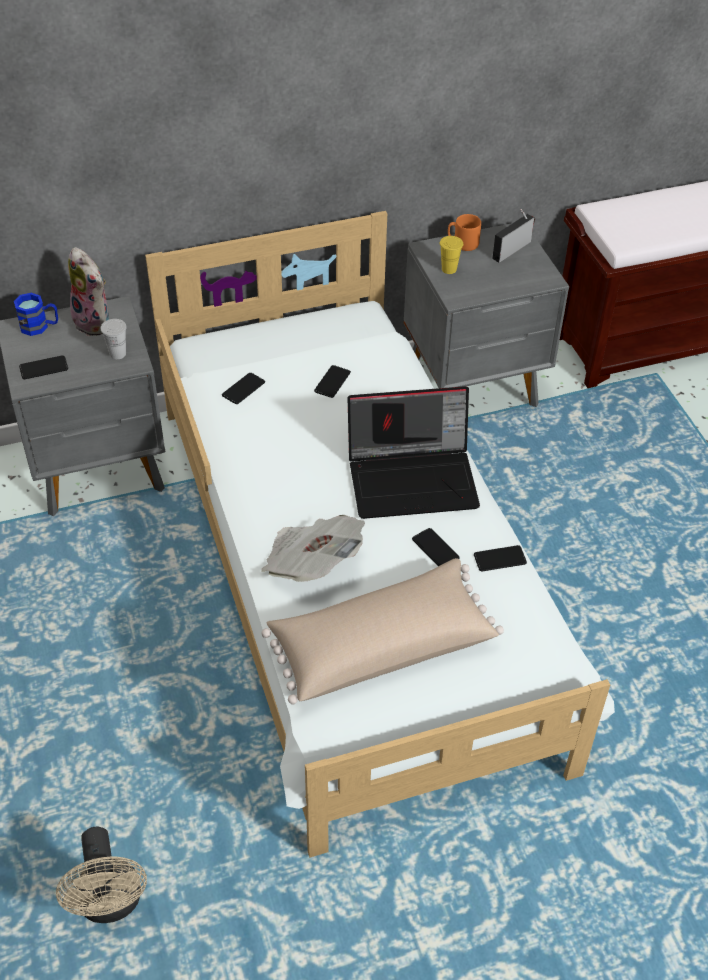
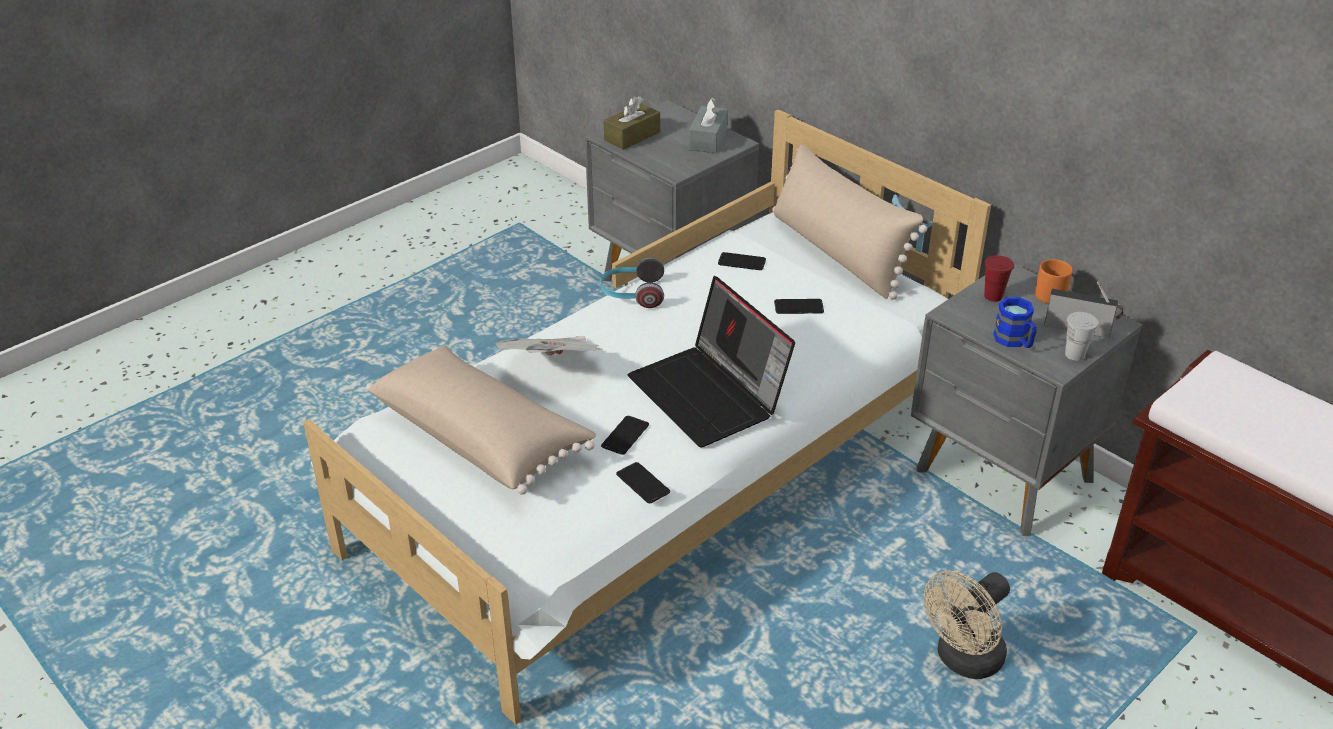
camera: 65 degrees right, 10 degrees down
(40, 326) = (679, 118): blue mug -> blue mug (1015, 341)
(44, 368) = (632, 136): phone -> brown tissue box
(95, 322) = (708, 139): plush toy -> grey tissue box
(111, 904) = (245, 454): beige fan -> beige fan (963, 661)
(118, 354) = (680, 161): white cup -> white cup (1074, 354)
(239, 474) = (632, 294): none -> headphones
(271, 330) = (837, 253): none -> beige pillow
(449, 269) = (993, 296): yellow cup -> red cup

